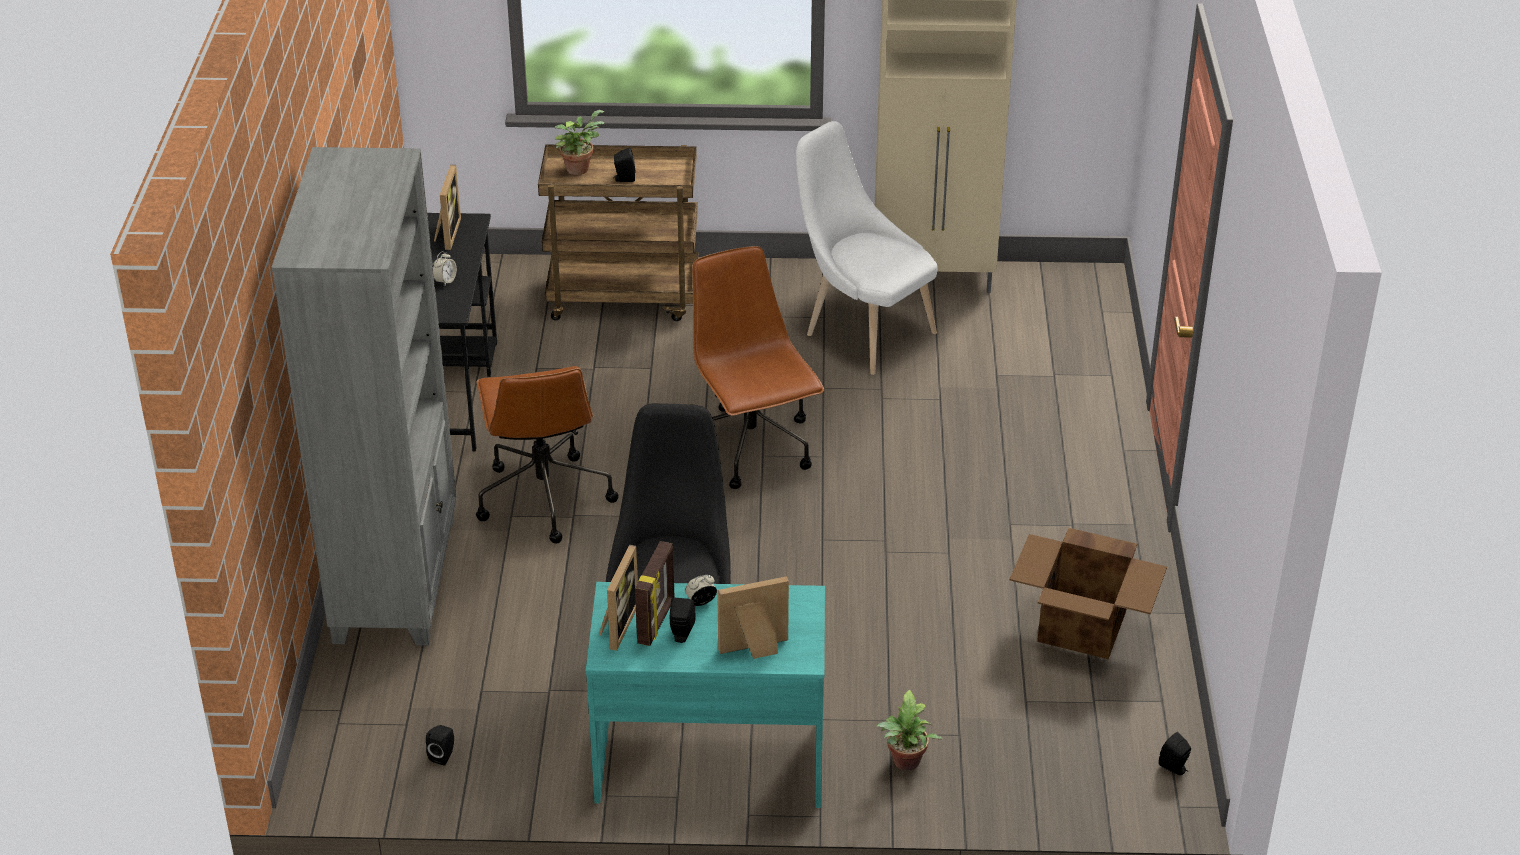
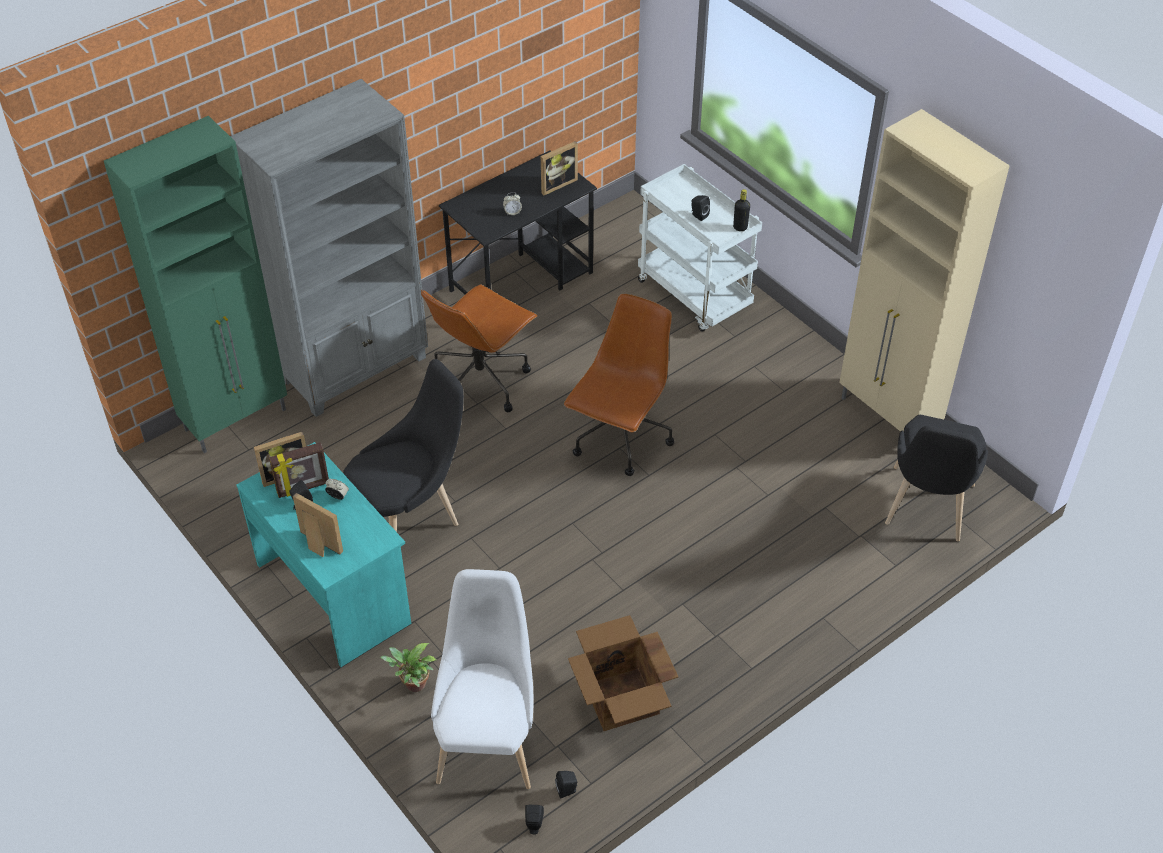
camera: 50 degrees right, 10 degrees up
(345, 710) = (237, 419): none -> green cabinet
(443, 755) = (239, 480): black speaker -> black speaker (567, 790)
(579, 168) = (686, 191): potted plant -> none
(625, 298) = (695, 295): brown cart -> white cart
(676, 165) = (740, 227): none -> black bottle
(863, 331) = (792, 417): white chair -> white chair (488, 739)
(1068, 322) = (926, 509): none -> black chair

